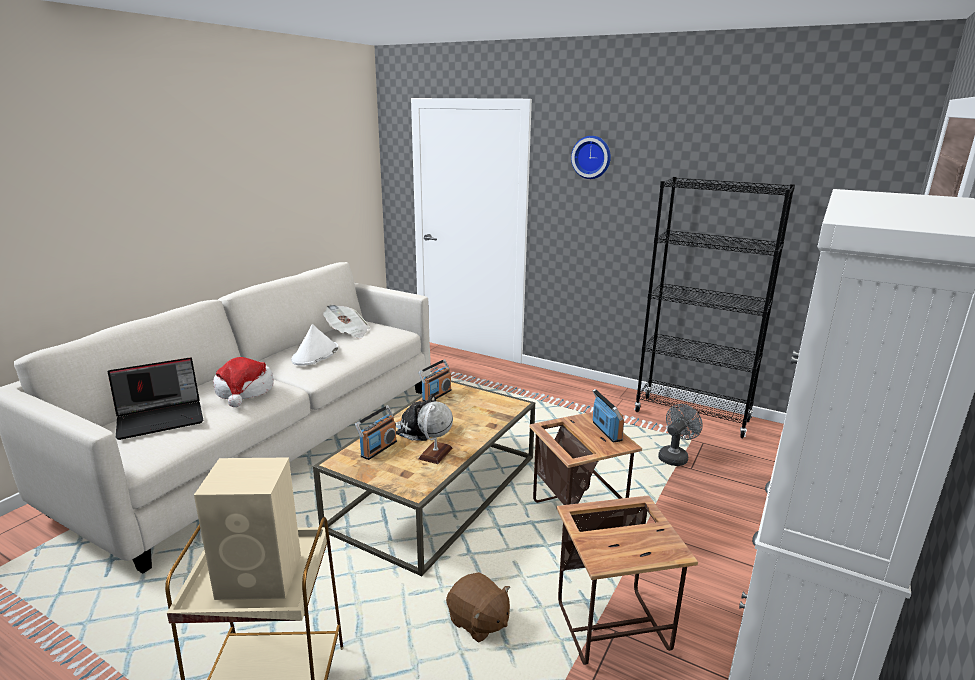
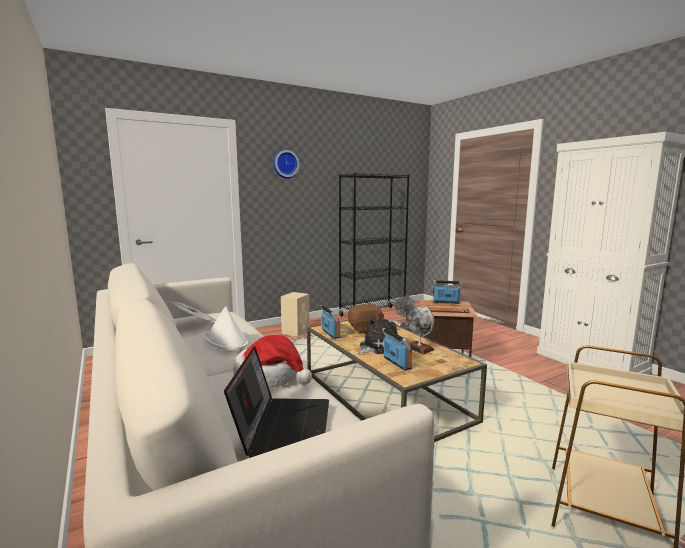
camera: 60 degrees left, 10 degrees down
(261, 576) = (625, 391): beige speaker -> beige speaker (296, 331)
(478, 622) = (531, 414): brown plush toy -> brown plush toy (365, 329)
(614, 626) = (541, 380): side table -> none

